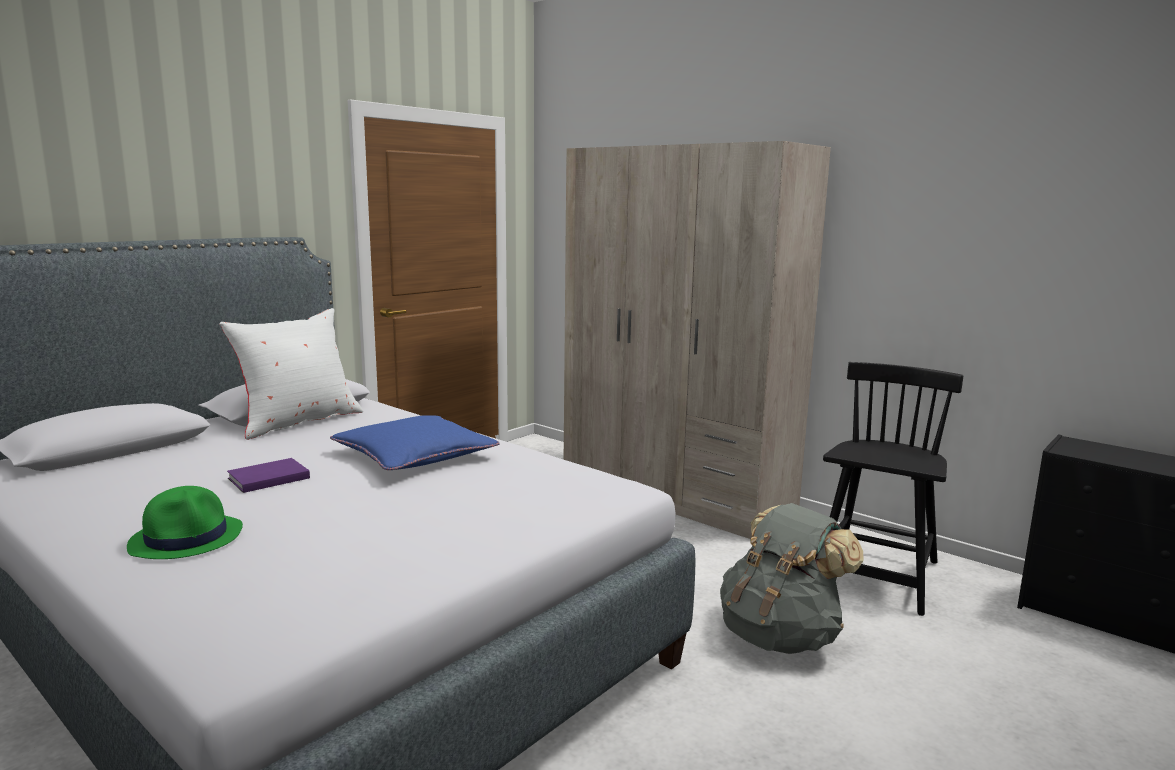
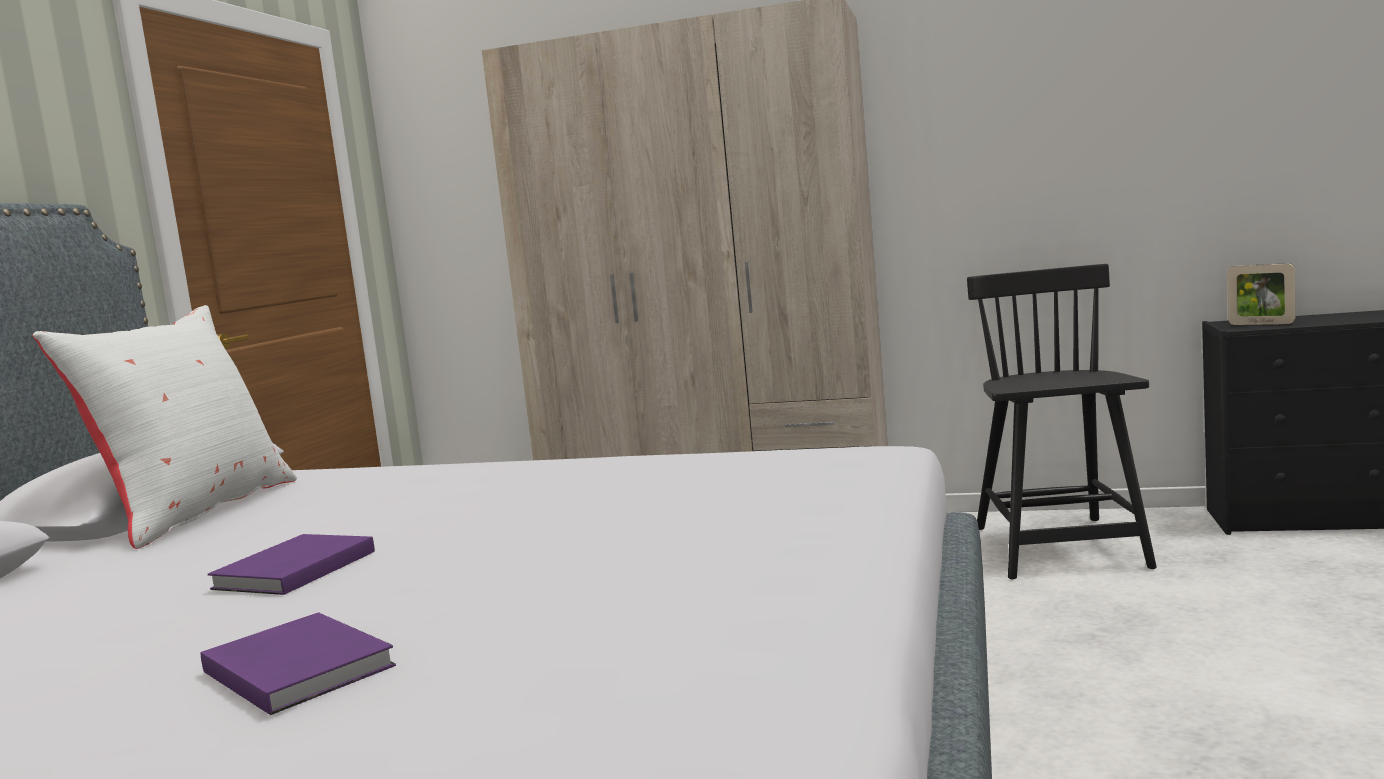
camera: 25 degrees left, 5 degrees down
(187, 538) = (298, 667): green hat -> purple book
(415, 455) = (496, 494): blue pillow -> none
(780, 636) = (1045, 635): grey backpack -> none
(1091, 451) = (1261, 324): none -> picture frame

